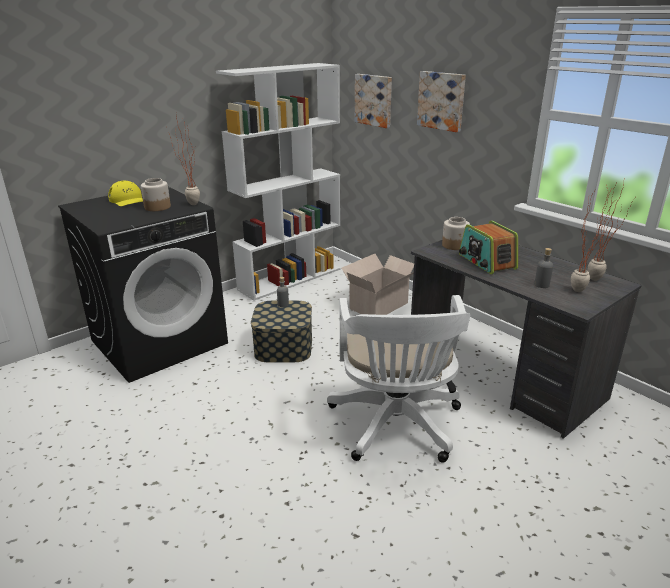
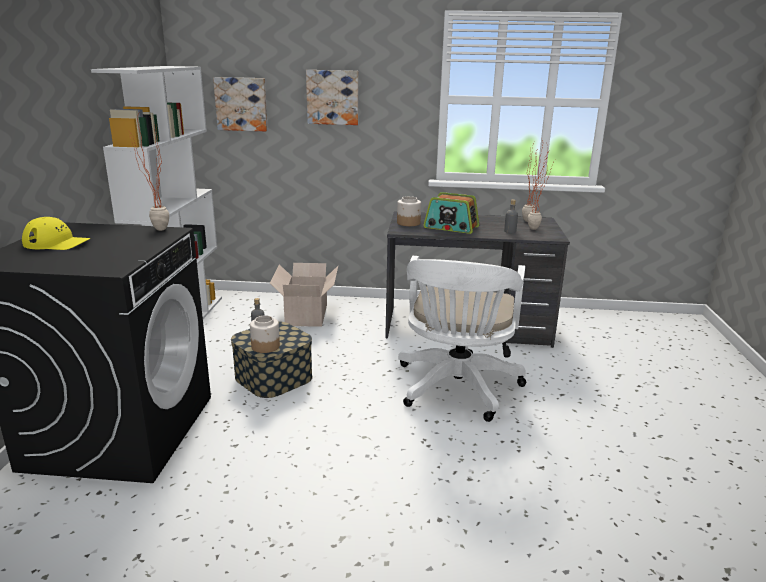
camera: 45 degrees left, 5 degrees down
(158, 207) = (123, 240): jar -> jar (266, 346)
(396, 426) = (456, 389): white office chair -> white office chair turned 60 degrees clockwise

